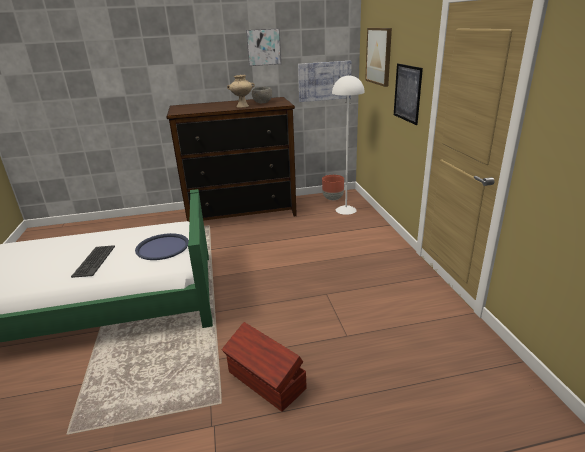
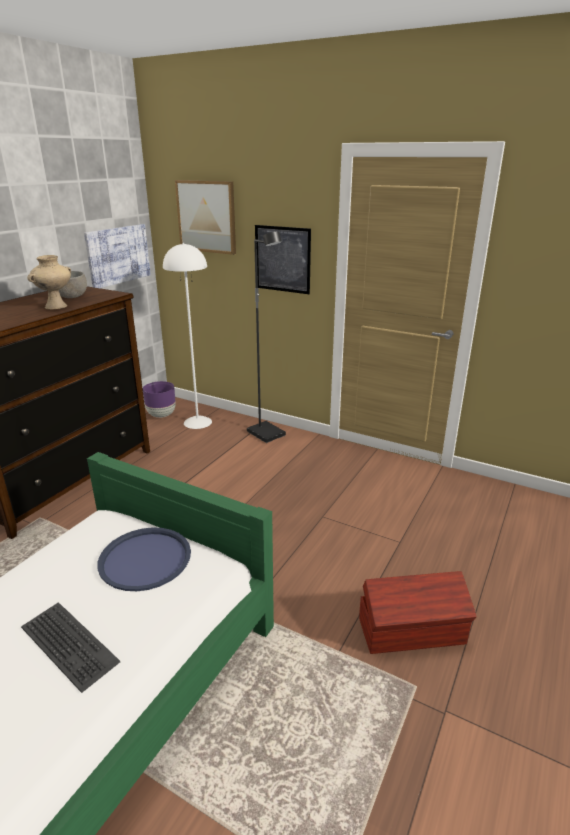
camera: 50 degrees left, 0 degrees up
(263, 47) = (34, 209): picture -> none
(333, 198) = (161, 415): brown planter -> purple planter
(376, 232) = (267, 433): none -> black floor lamp

